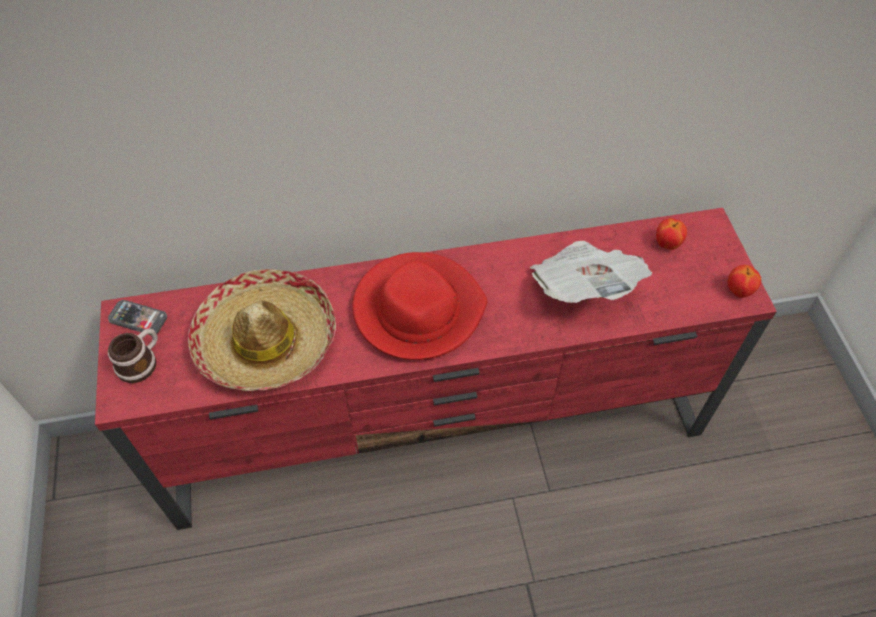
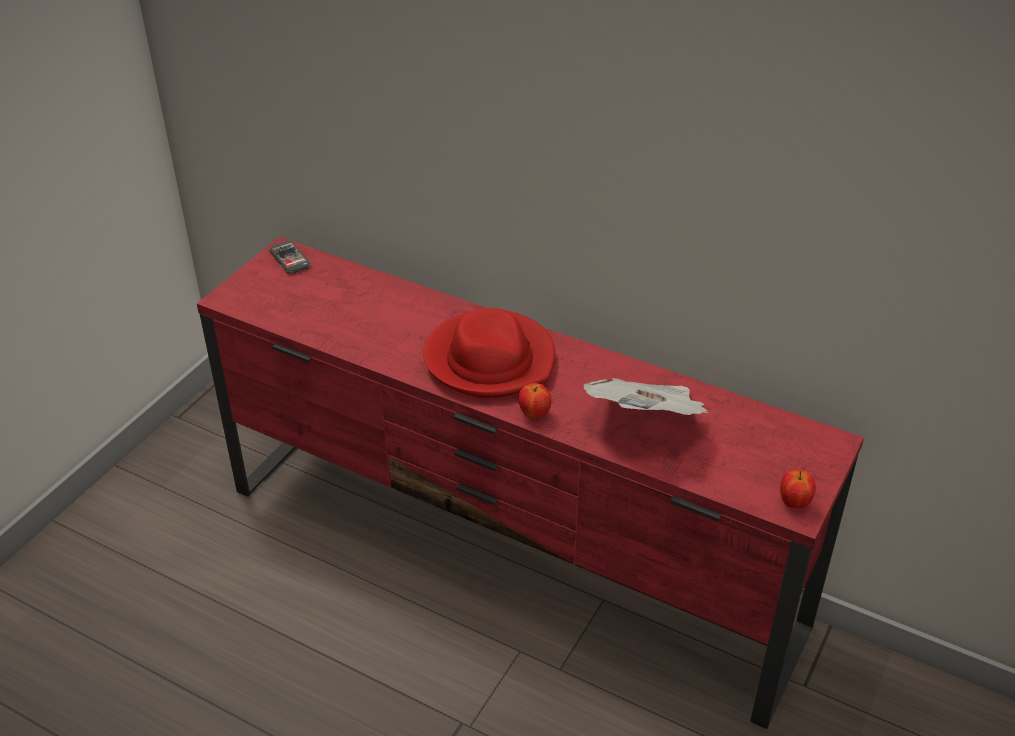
camera: 40 degrees right, 15 degrees down
(141, 362) = (263, 284): mug -> none
(266, 340) = (357, 317): hat -> none
(667, 244) = (767, 433): apple -> apple (534, 415)

